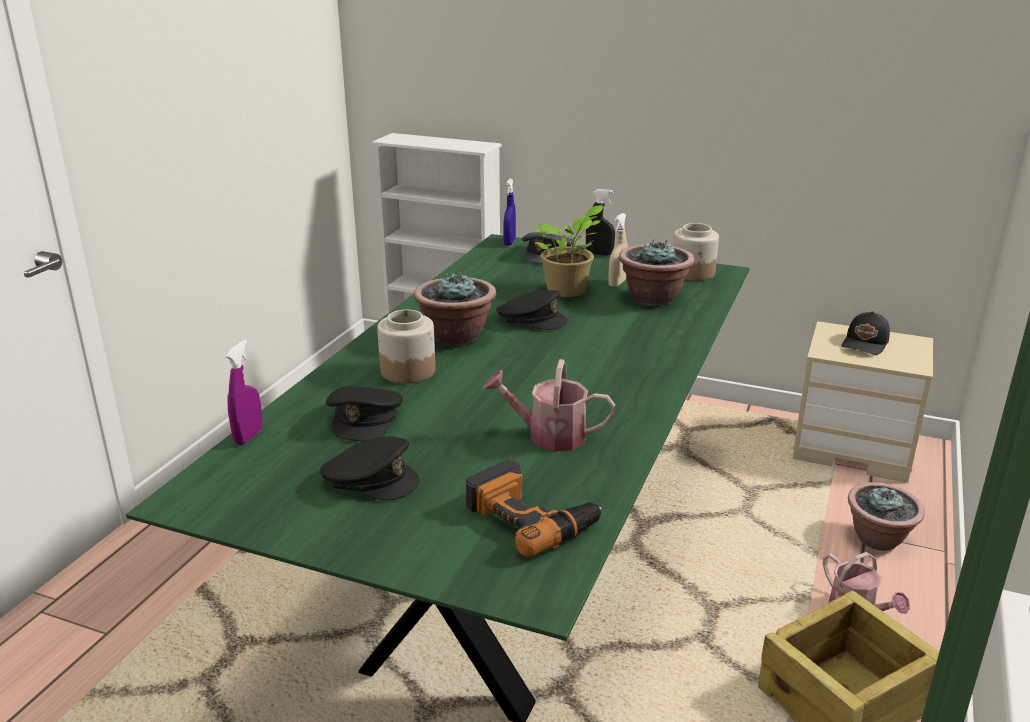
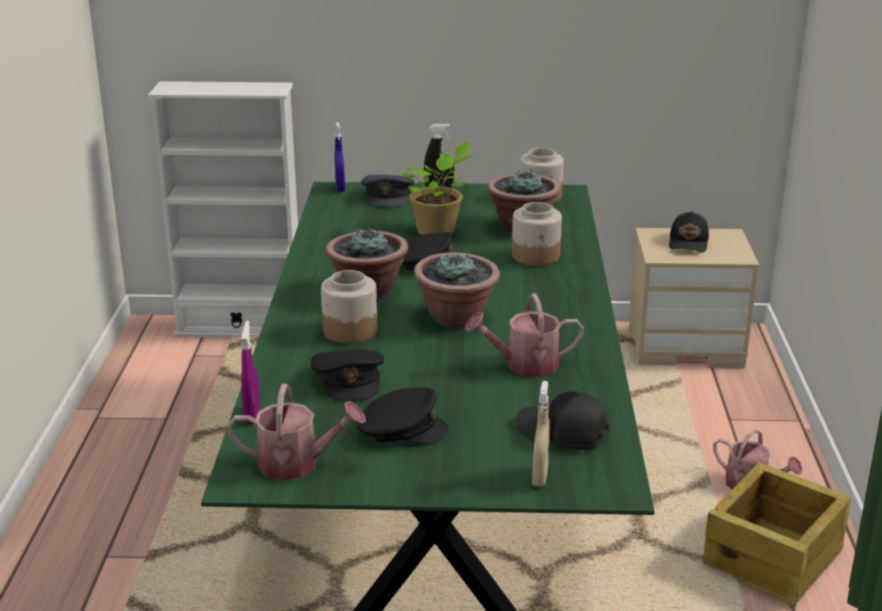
camera: 20 degrees left, 0 degrees up
(245, 493) = (297, 463): none -> watering can
(531, 517) = (562, 433): power drill -> black cap
(617, 283) = (478, 217): beige spray bottle -> beige spray bottle (540, 477)
(645, 328) = (536, 256): none -> jar
(878, 539) = (742, 421): potted plant -> potted plant (456, 317)

